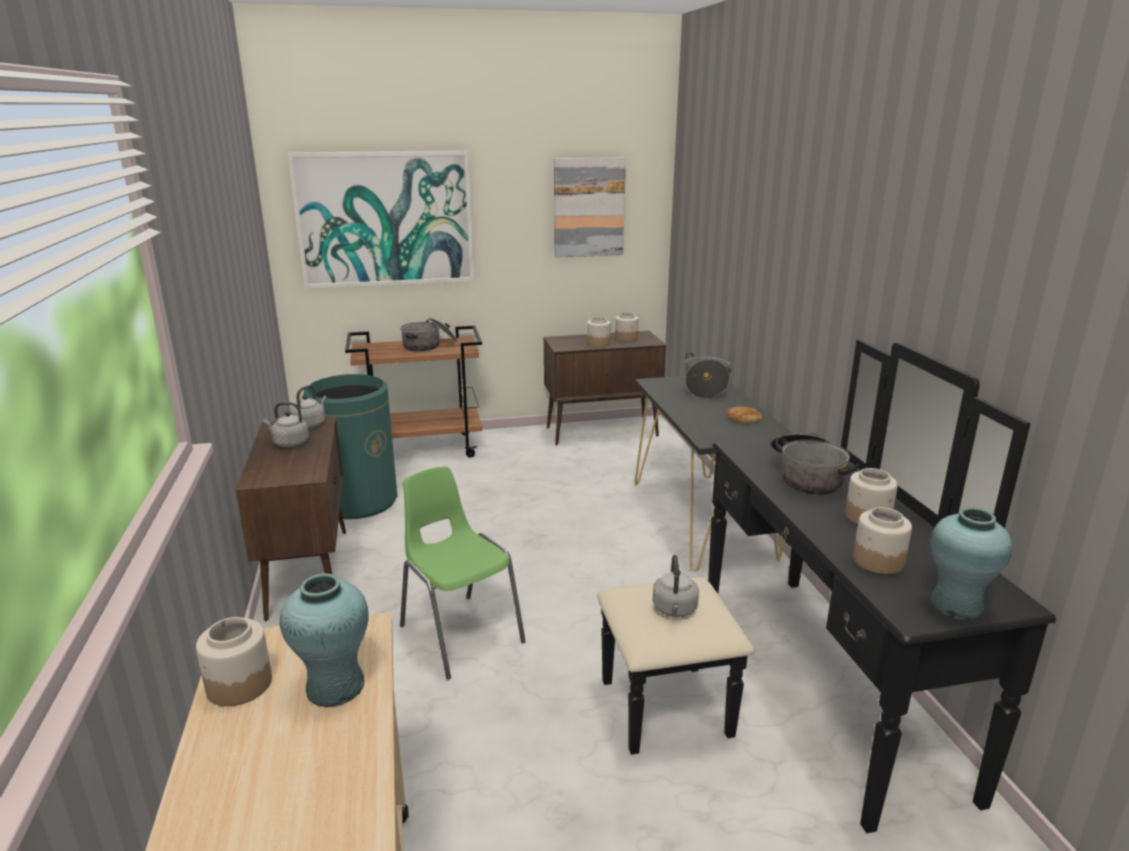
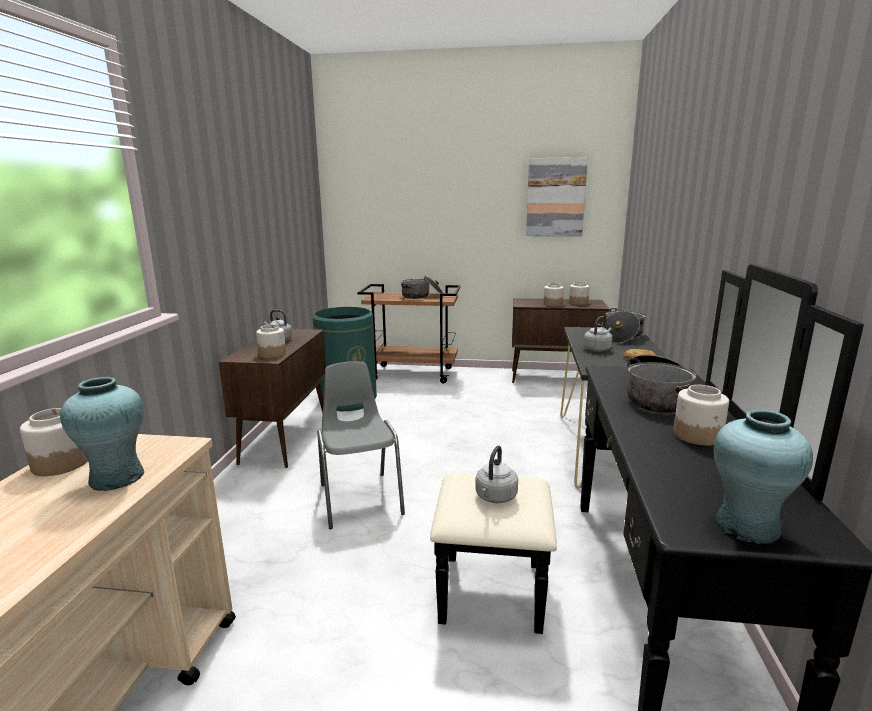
camera: 20 degrees right, 5 degrees down
(310, 424) = (302, 332): grey kettle -> grey kettle (598, 349)
(385, 219) = (401, 203): picture -> none
(460, 634) = (360, 499): green chair -> grey chair
(877, 561) = (680, 472): jar -> jar (272, 354)

